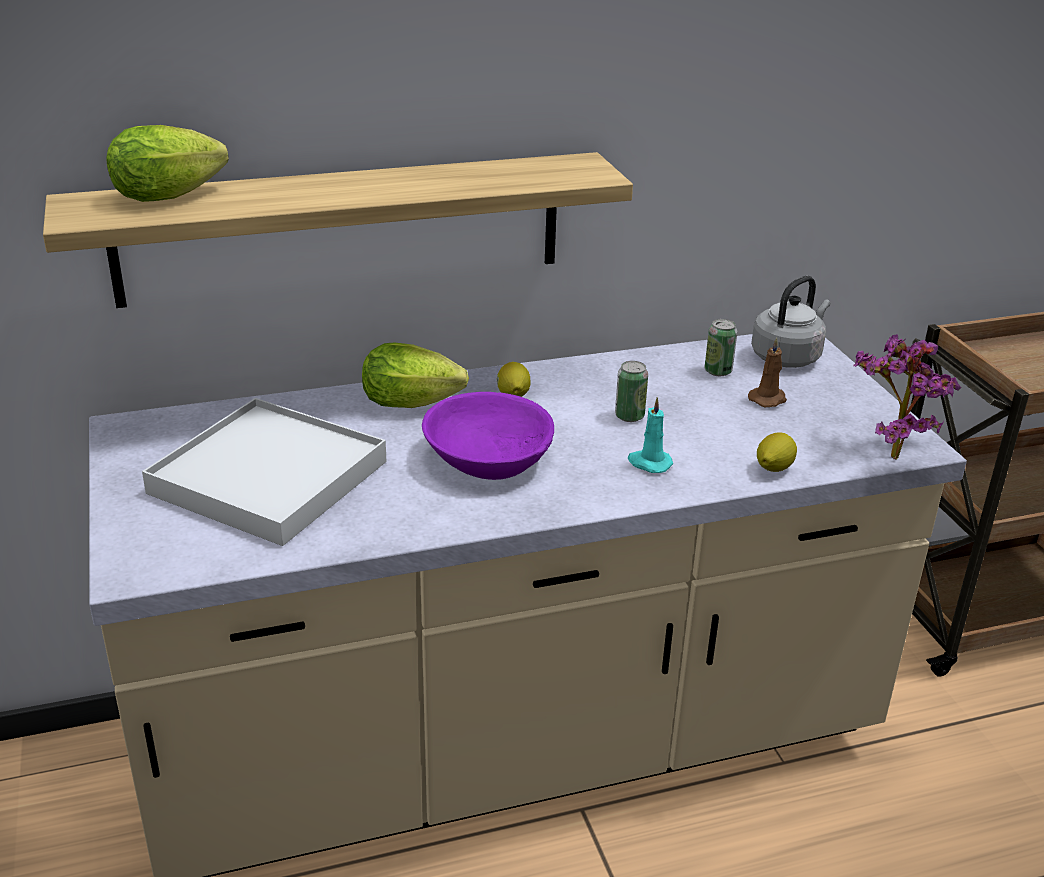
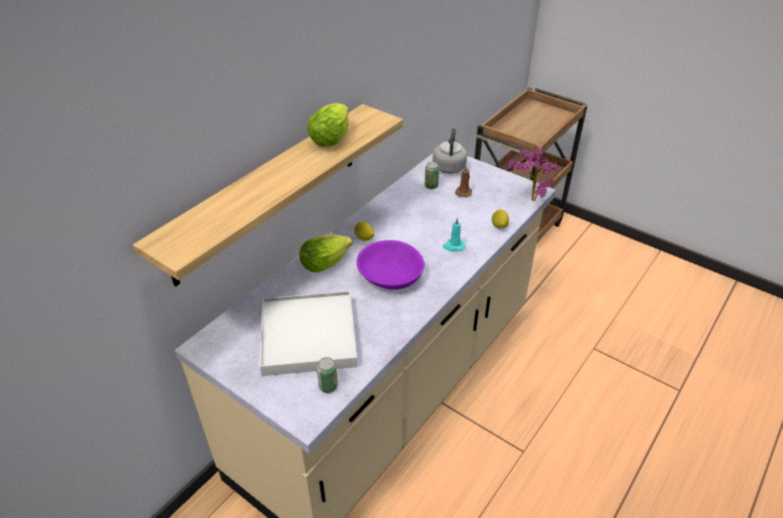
camera: 35 degrees left, 10 degrees up
(174, 195) = (206, 215): lettuce -> lettuce (332, 137)
(629, 416) = (422, 226): can -> can (328, 386)

